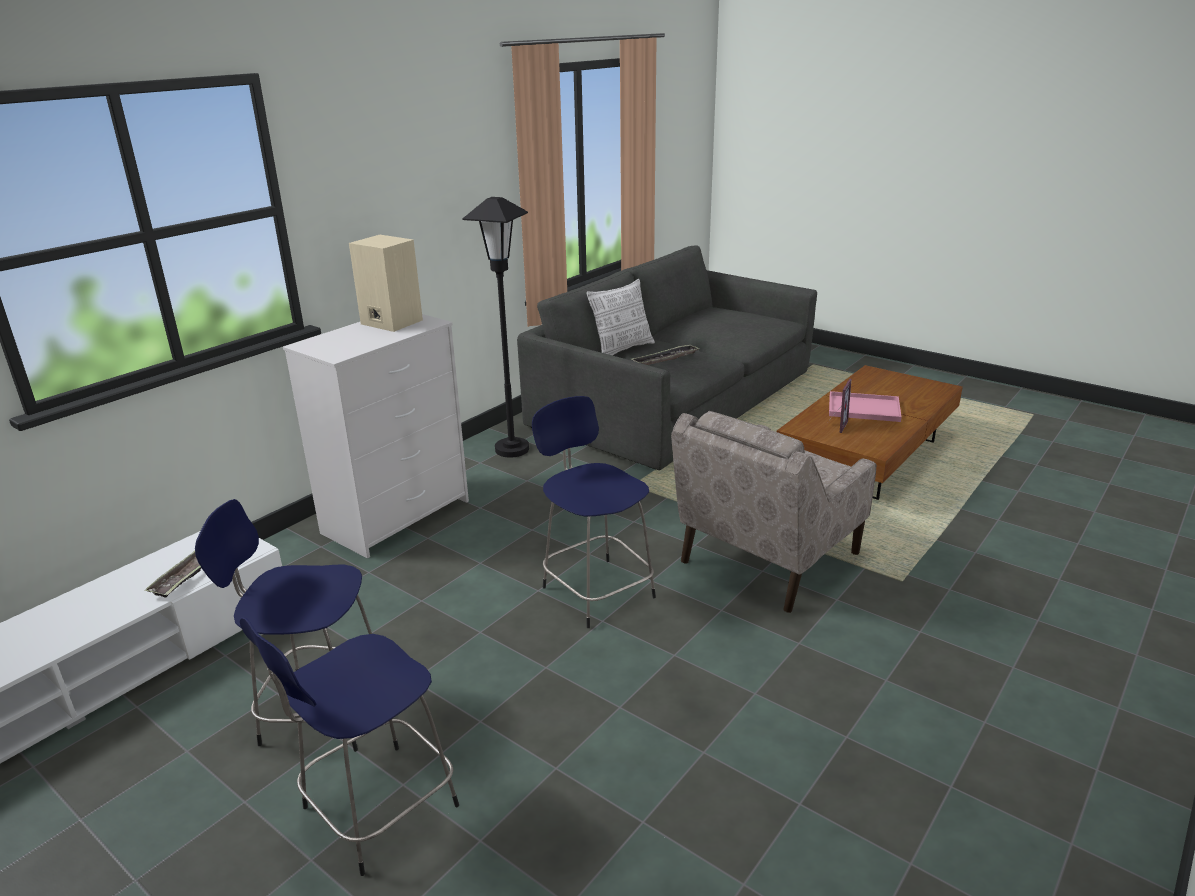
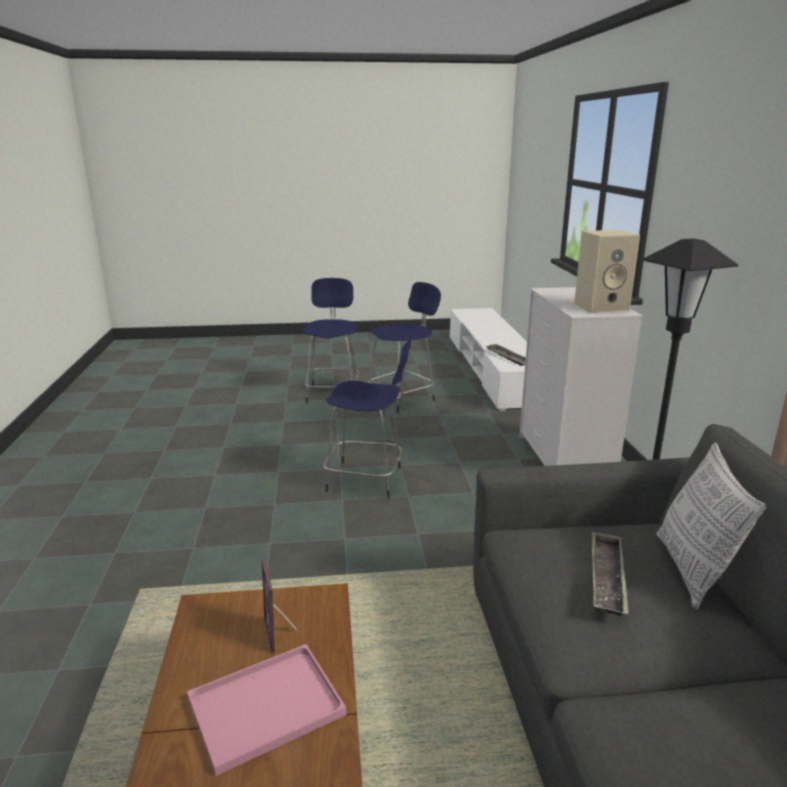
camera: 135 degrees right, 5 degrees down
(767, 559) = (274, 555): beige armchair -> none

